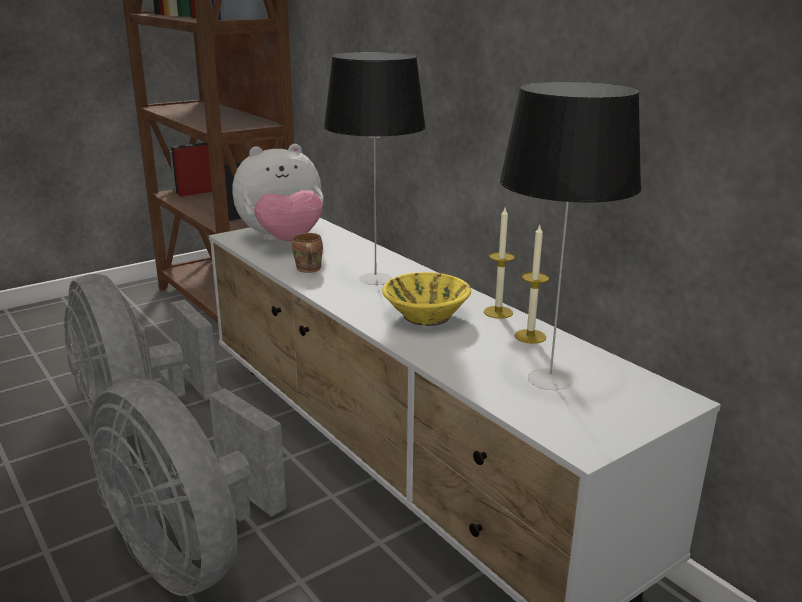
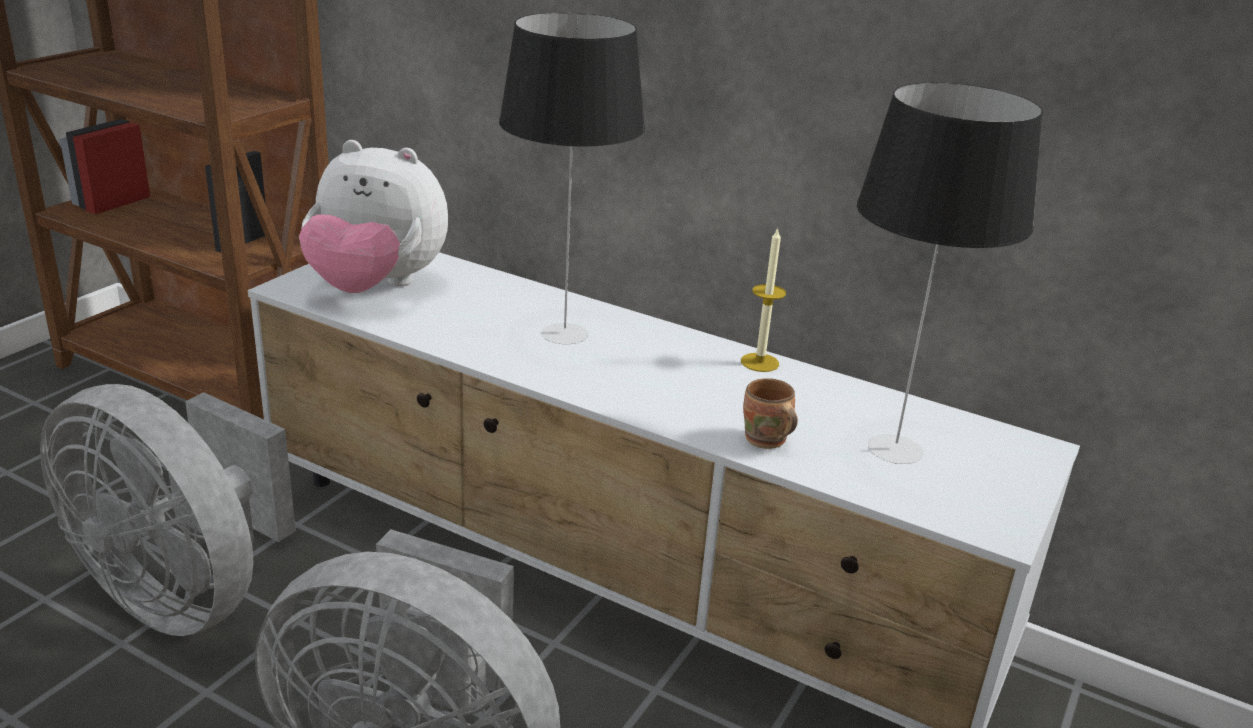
camera: 25 degrees left, 5 degrees up
(283, 241) = (376, 287): plush toy -> plush toy turned 60 degrees clockwise
(307, 270) = (458, 332): brown mug -> brown mug (765, 441)
(425, 316) = (680, 383): yellow bowl -> none
(530, 336) = (824, 392): candle -> none

